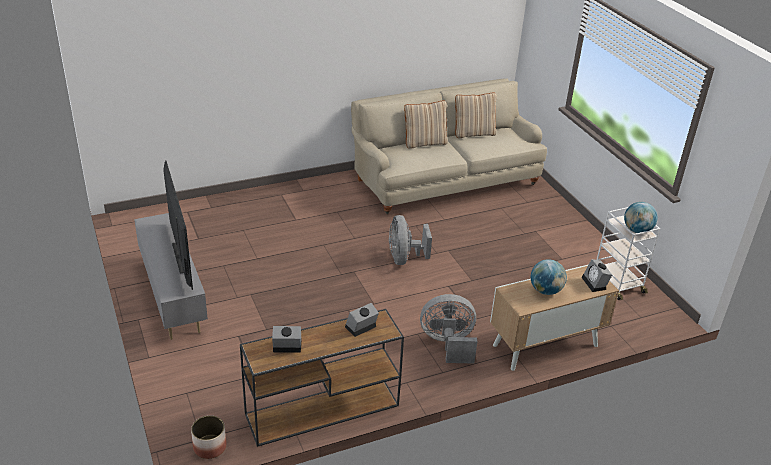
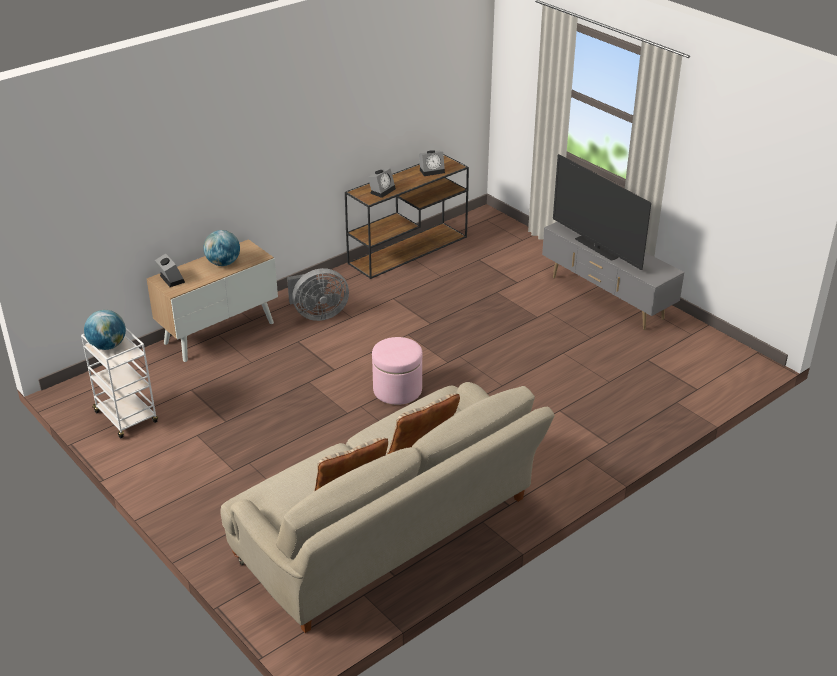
camera: 165 degrees right, 0 degrees up
(209, 447) = (476, 217): planter -> none
(404, 258) = (397, 390): grey fan -> pink ottoman

